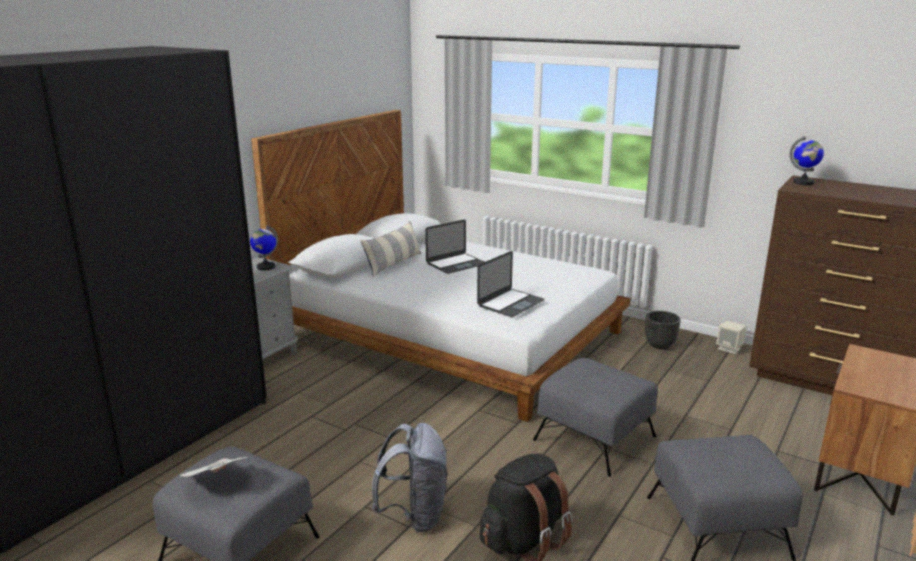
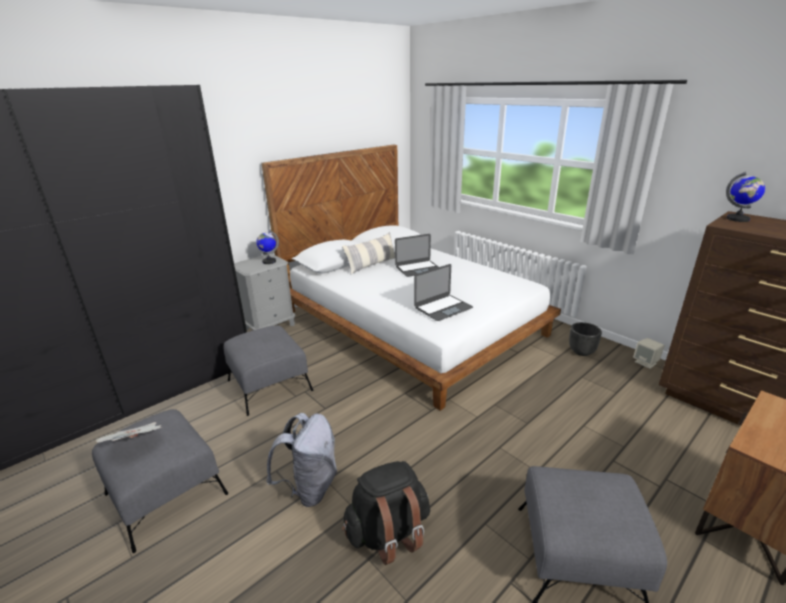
camera: 15 degrees right, 5 degrees up
(595, 438) = (492, 436): grey ottoman -> grey ottoman (269, 385)

